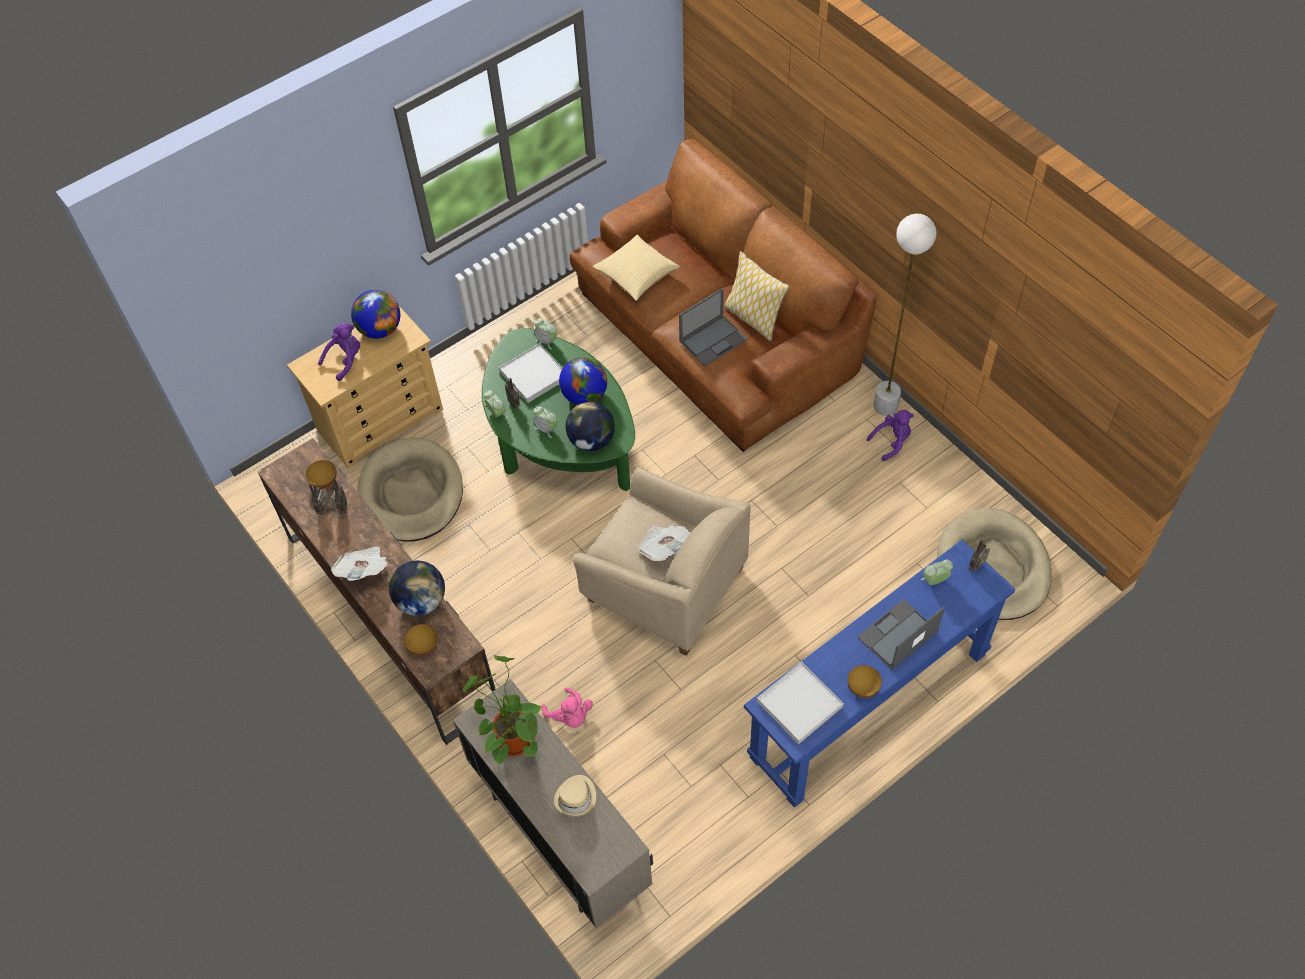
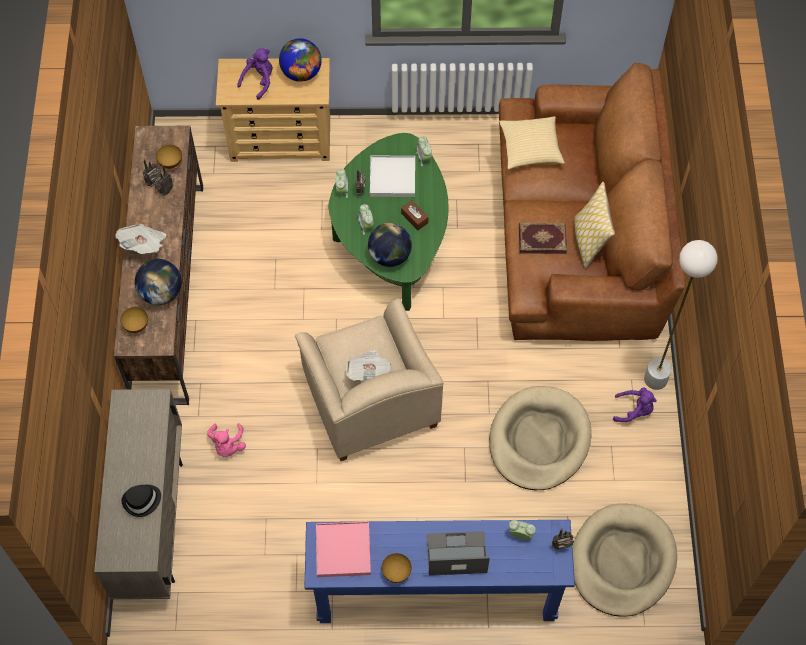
camera: 35 degrees right, 5 degrees up
(345, 360) = (259, 81): purple plush toy -> purple plush toy turned 45 degrees counterclockwise
(411, 493) = (257, 209): beige dog bed -> beige dog bed (539, 440)
(510, 738) = (136, 429): potted plant -> none
(576, 797) = (142, 501): beige hat -> black hat
(584, 395) = (414, 218): globe -> brown tissue box
(713, 340) = (542, 238): laptop -> book
(799, 704) = (343, 550): white tray -> pink tray

